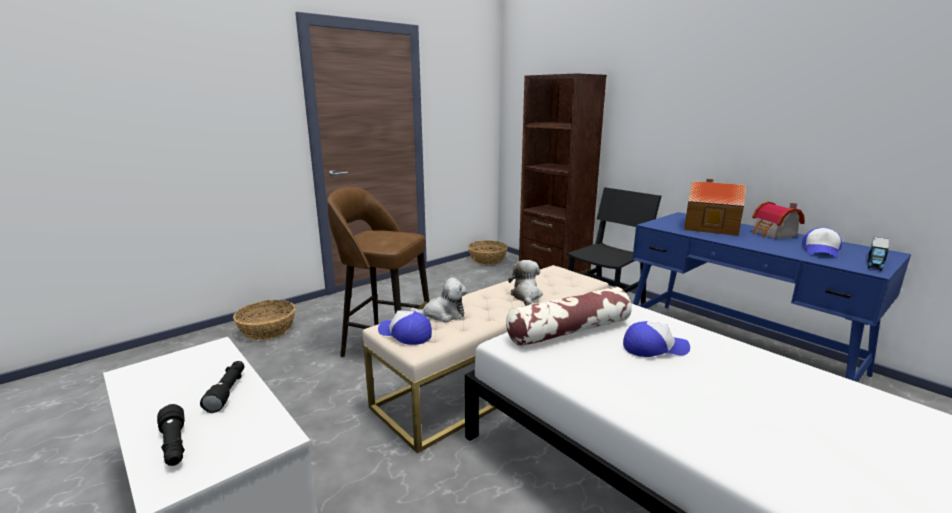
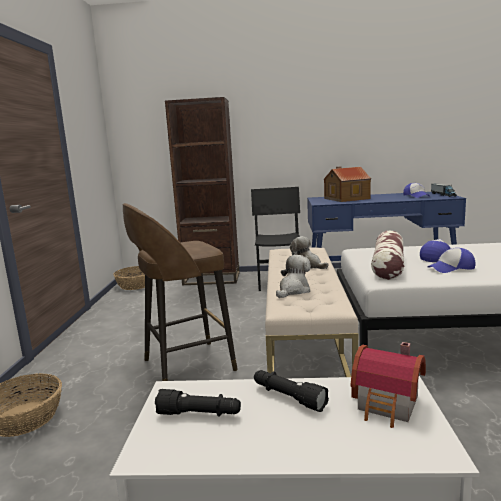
camera: 45 degrees left, 5 degrees down
(174, 445) = (364, 438): black flashlight -> black flashlight (199, 414)
(405, 334) = (308, 306): cap -> cap (451, 268)
(773, 234) = (380, 195): toy house -> toy house (389, 405)

